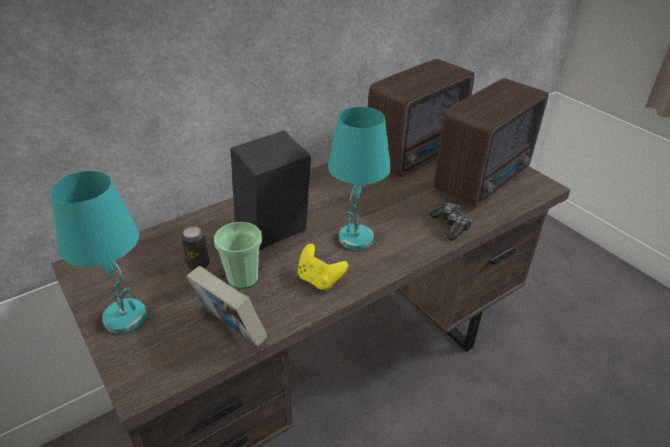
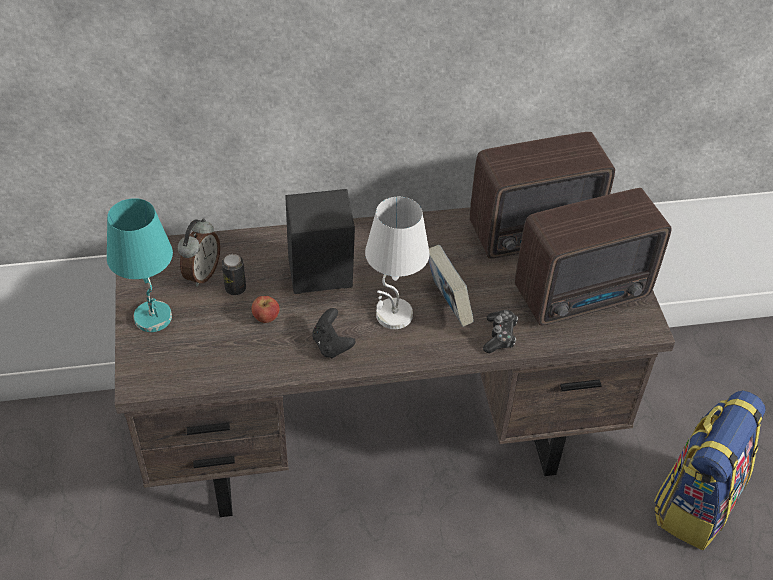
camera: 25 degrees right, 10 degrees up
(157, 263) = (201, 273): none -> alarm clock
(230, 329) = (229, 362): book -> book (447, 305)
(243, 278) = (266, 317): cup -> apple
(319, 280) = (332, 345): yellow game controller -> black game controller
(356, 239) = (393, 316): turquoise table lamp -> white table lamp
(571, 328) = (695, 503): none -> backpack

